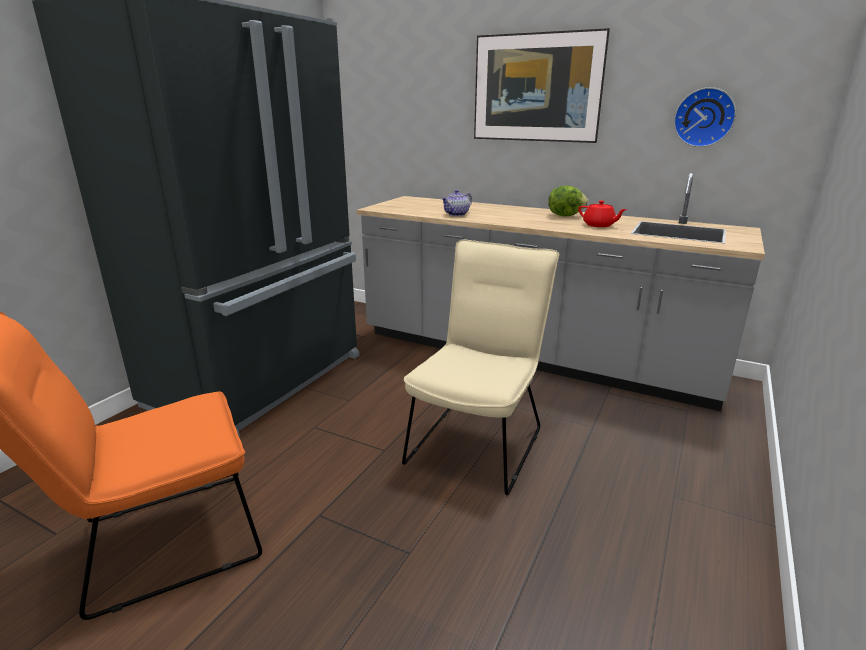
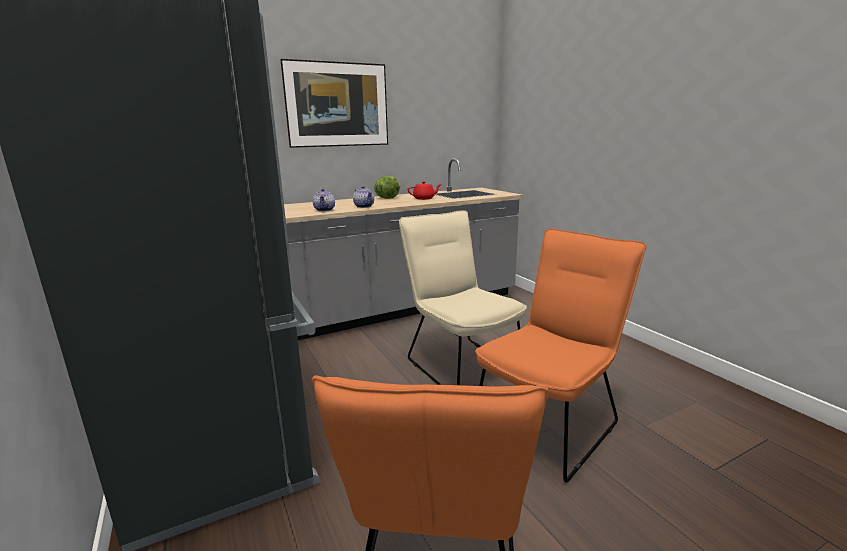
camera: 55 degrees left, 5 degrees down
(422, 549) = (550, 422): none -> orange chair
(500, 219) = (364, 206): none -> teapot
(704, 117) = (445, 125): wall clock -> none

